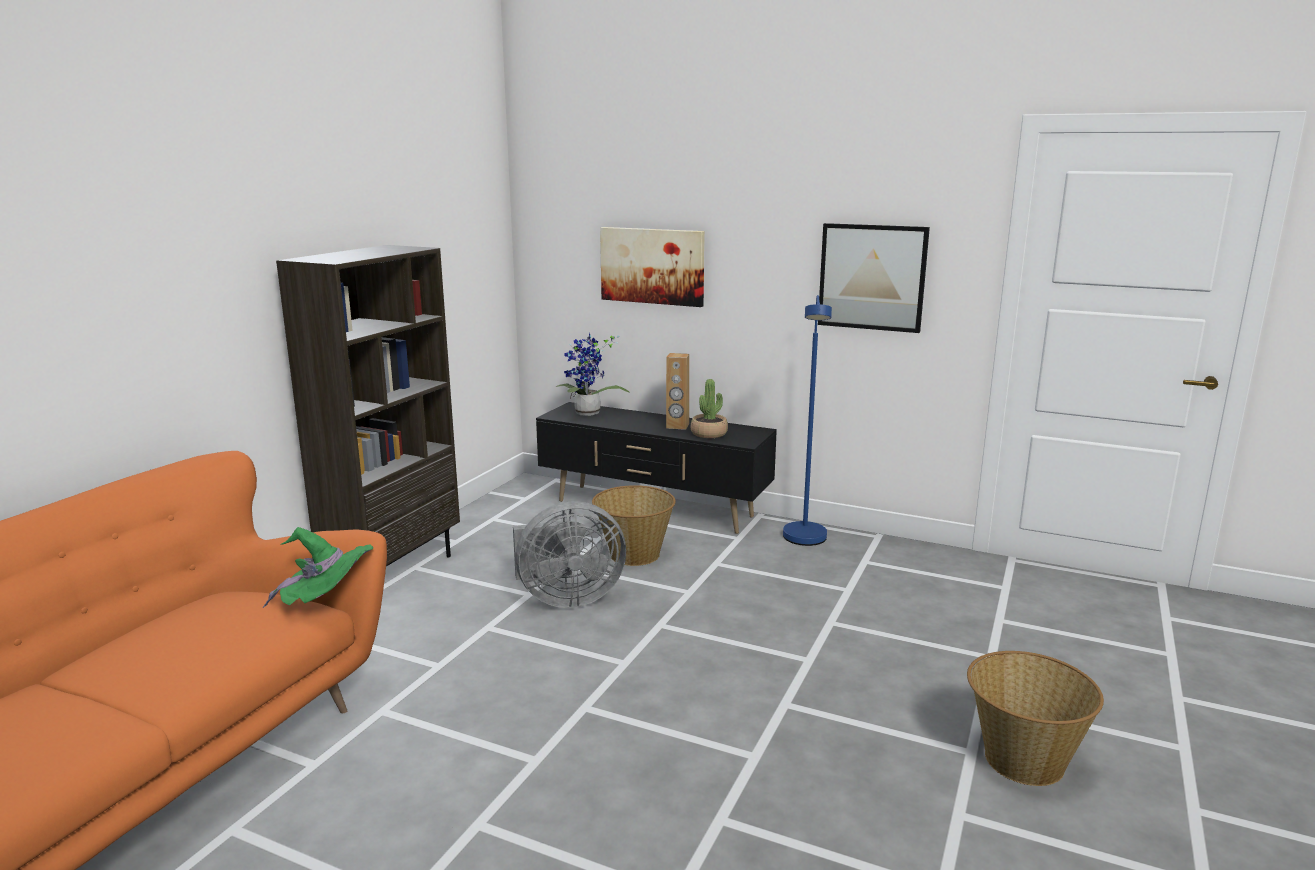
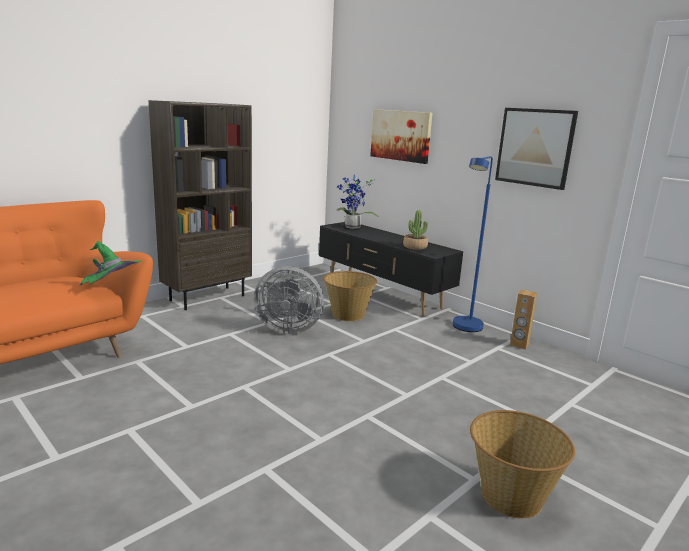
camera: 20 degrees right, 0 degrees up
(677, 426) = (399, 240): brown speaker -> brown speaker (519, 345)

